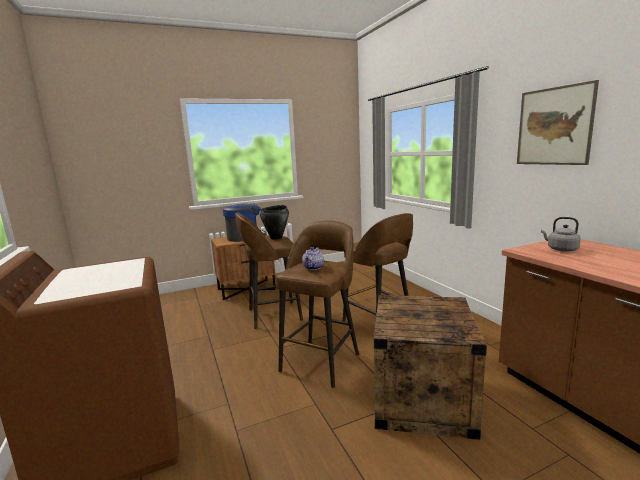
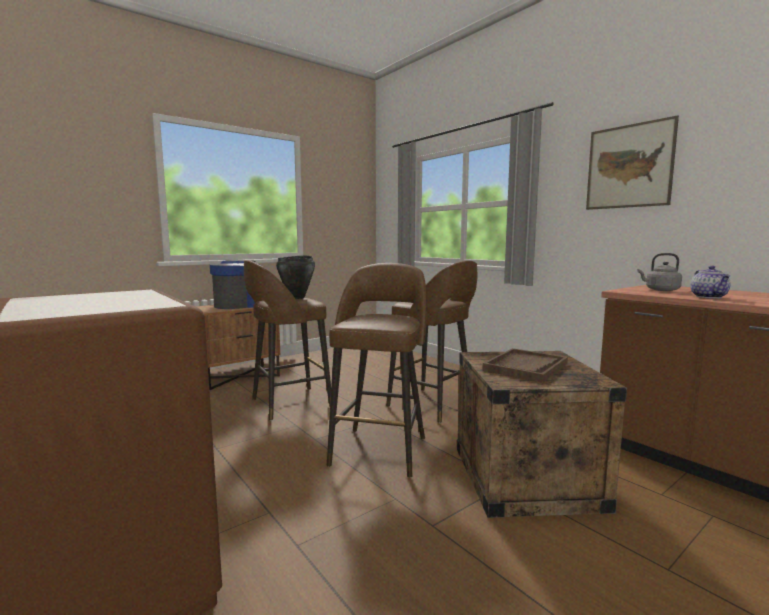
camera: 15 degrees left, 5 degrees down
(314, 267) = (378, 318): teapot -> teapot (709, 297)
(419, 315) = (526, 367): none -> brown tray

